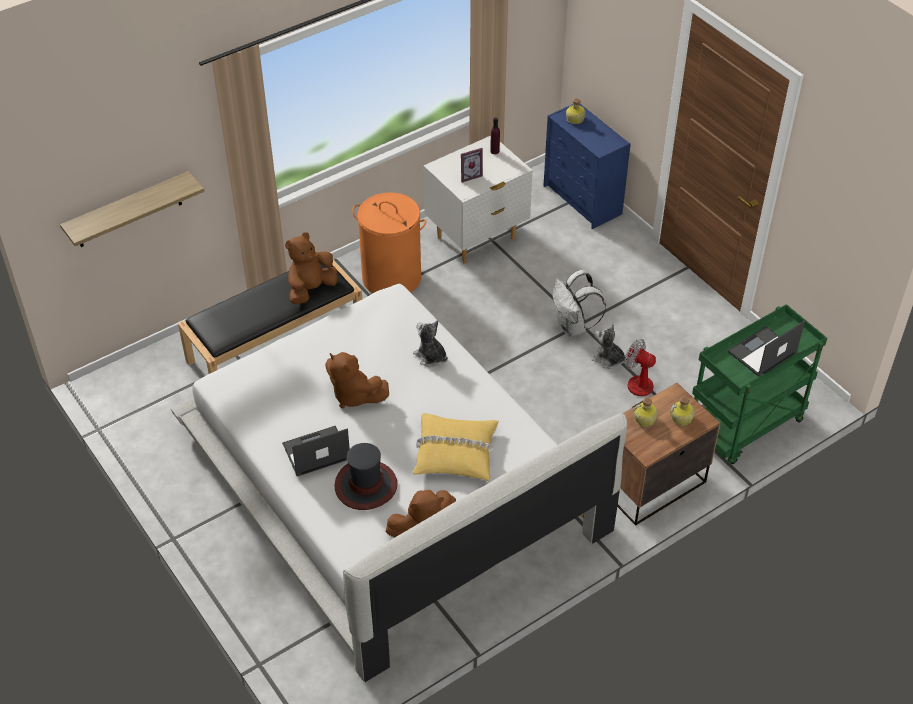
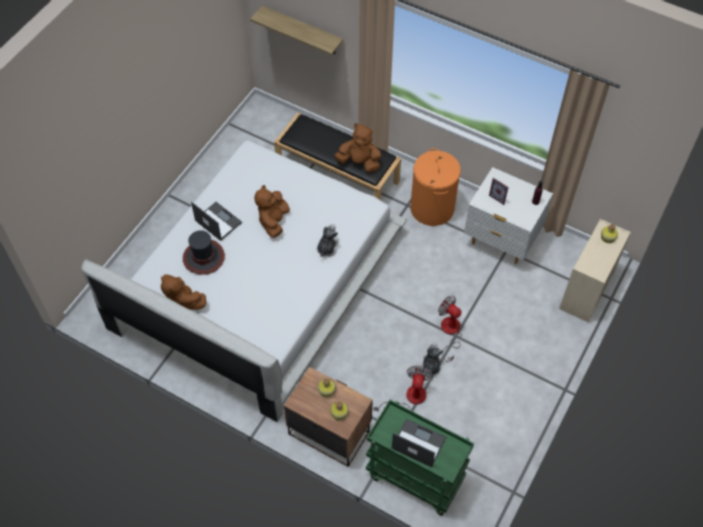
camera: 65 degrees right, 10 degrees up
(455, 453) = (252, 294): yellow pillow -> none
(573, 327) = (450, 332): white backpack -> fan
(583, 200) = (586, 291): blue dresser -> beige dresser

